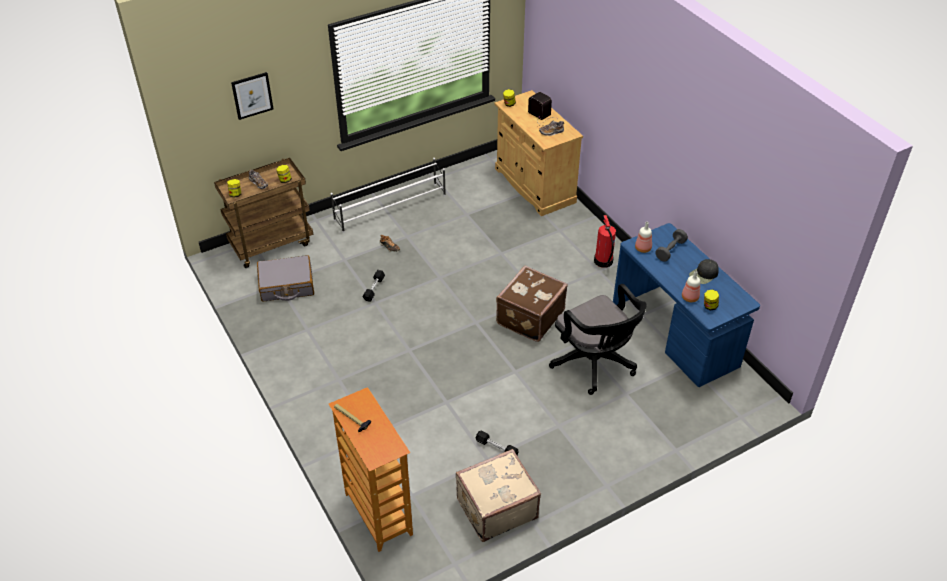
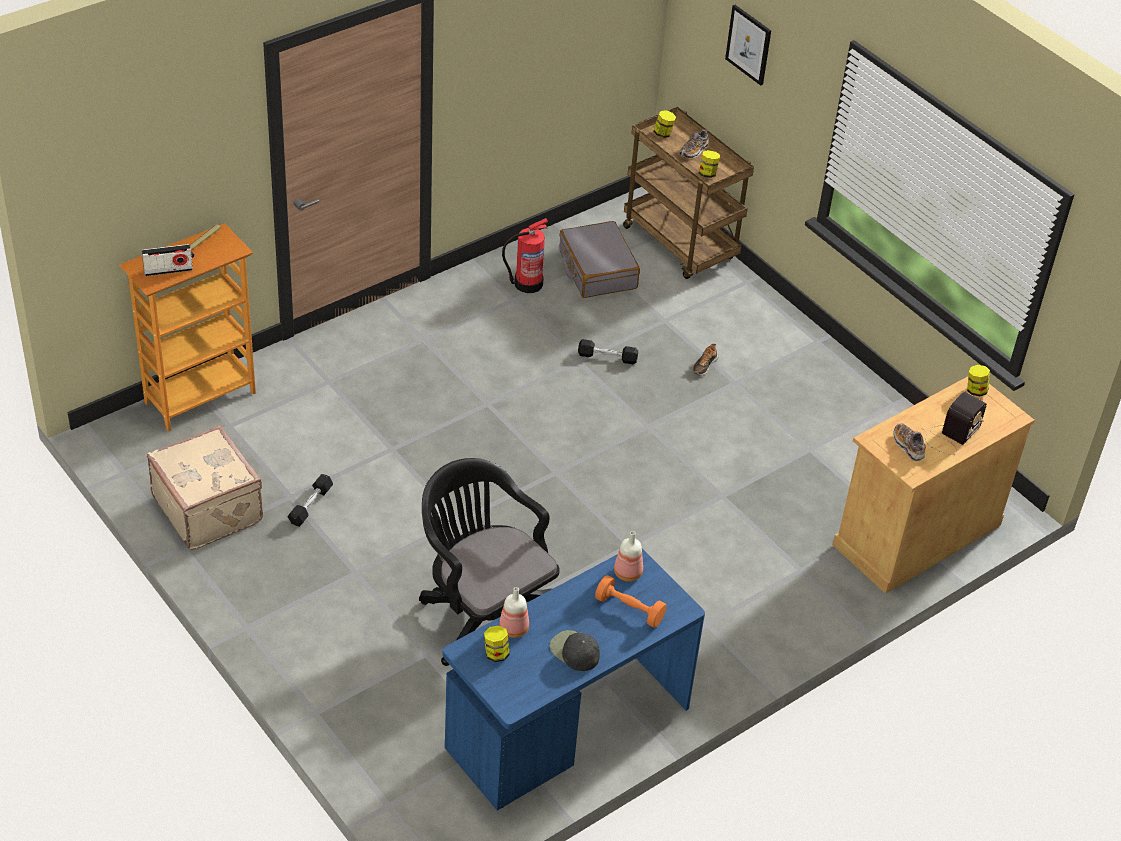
camera: 80 degrees right, 0 degrees up
(382, 438) = (168, 270): none -> radio
(391, 207) = (800, 359): white shoe rack -> none
(529, 317) = (577, 534): brown suitcase -> none
(595, 364) = (483, 617): black office chair -> black office chair turned 90 degrees clockwise
(603, 261) = (732, 630): fire extinguisher -> fire extinguisher (527, 283)
(670, 250) = (629, 609): grey dumbbell -> orange dumbbell

